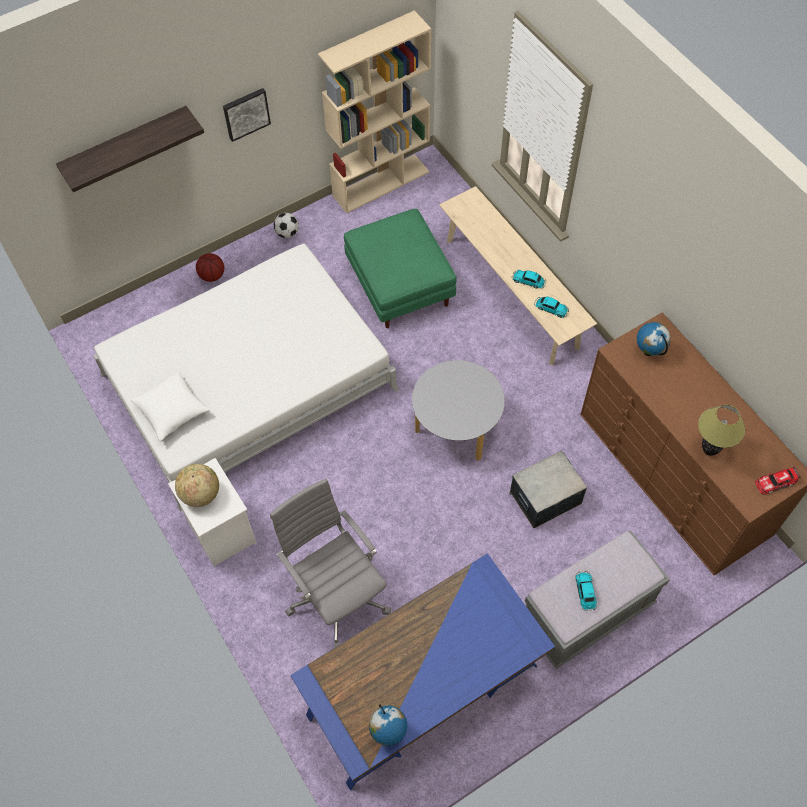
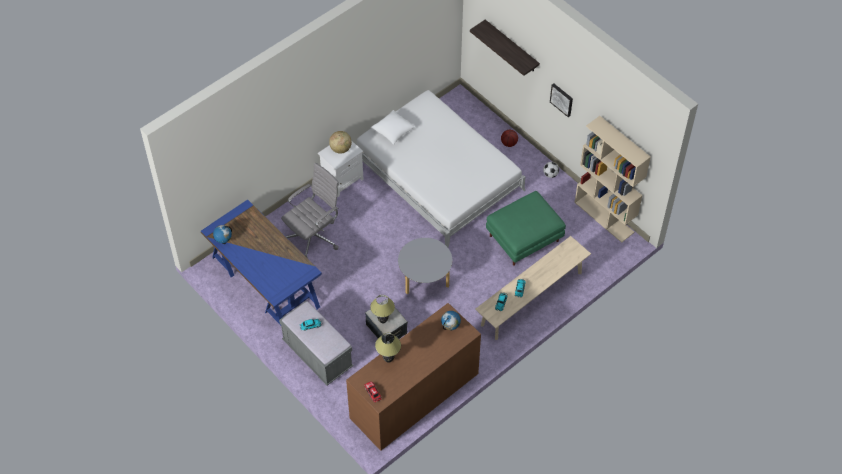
camera: 80 degrees right, 5 degrees down
(557, 486) = (383, 320): none -> table lamp

